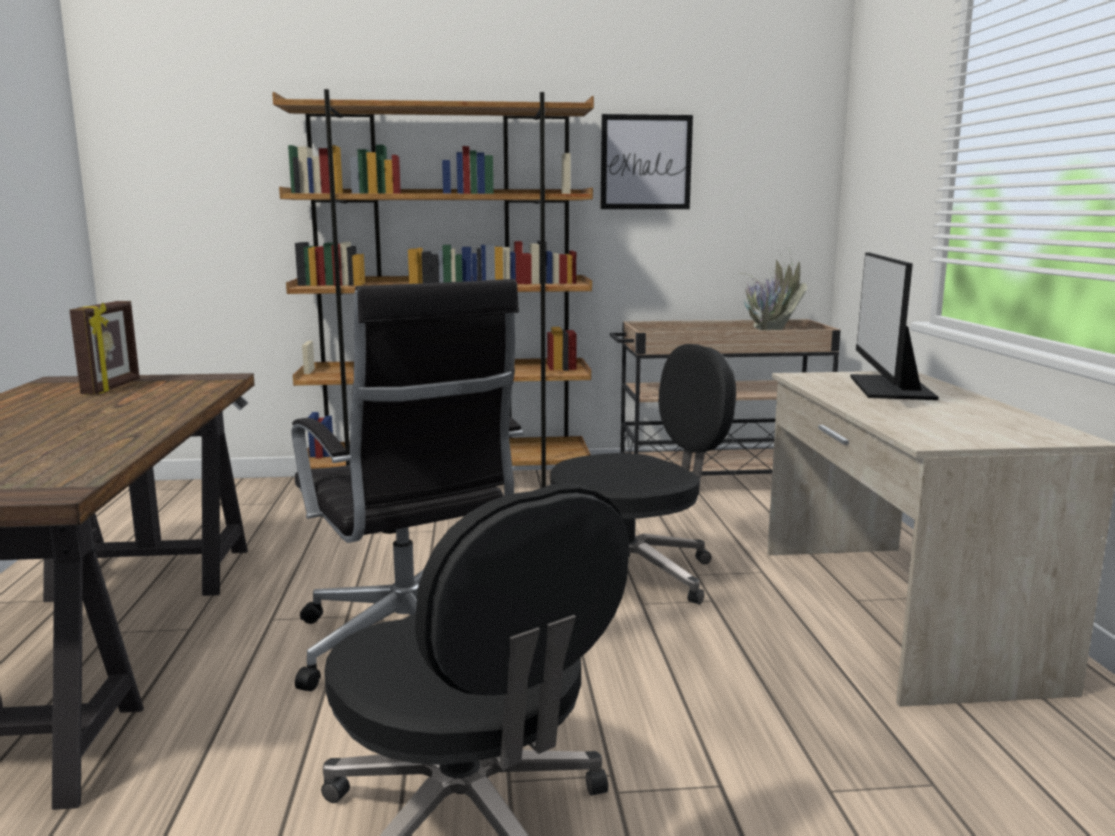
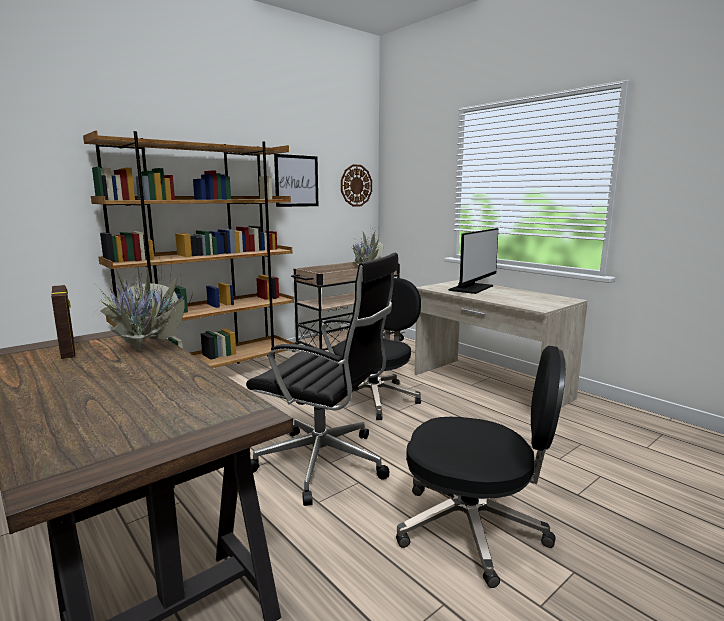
camera: 35 degrees left, 0 degrees up
(175, 399) = (148, 349): none -> potted plant
(783, 169) = (356, 185): none -> wall clock
(888, 387) = (472, 288): monitor -> monitor turned 120 degrees counterclockwise

